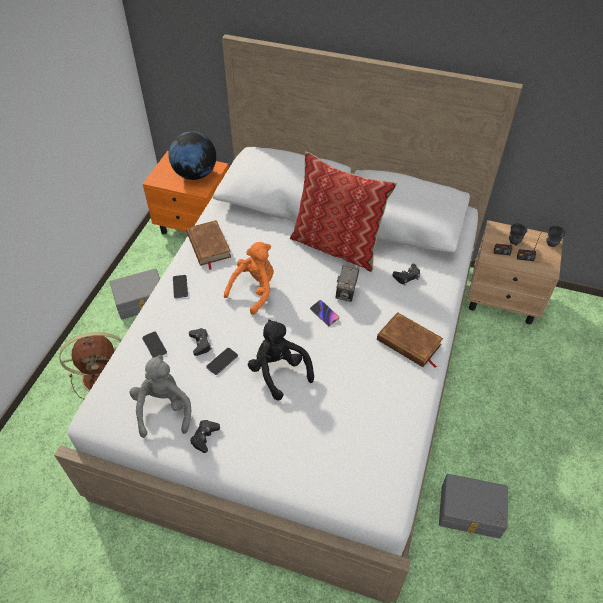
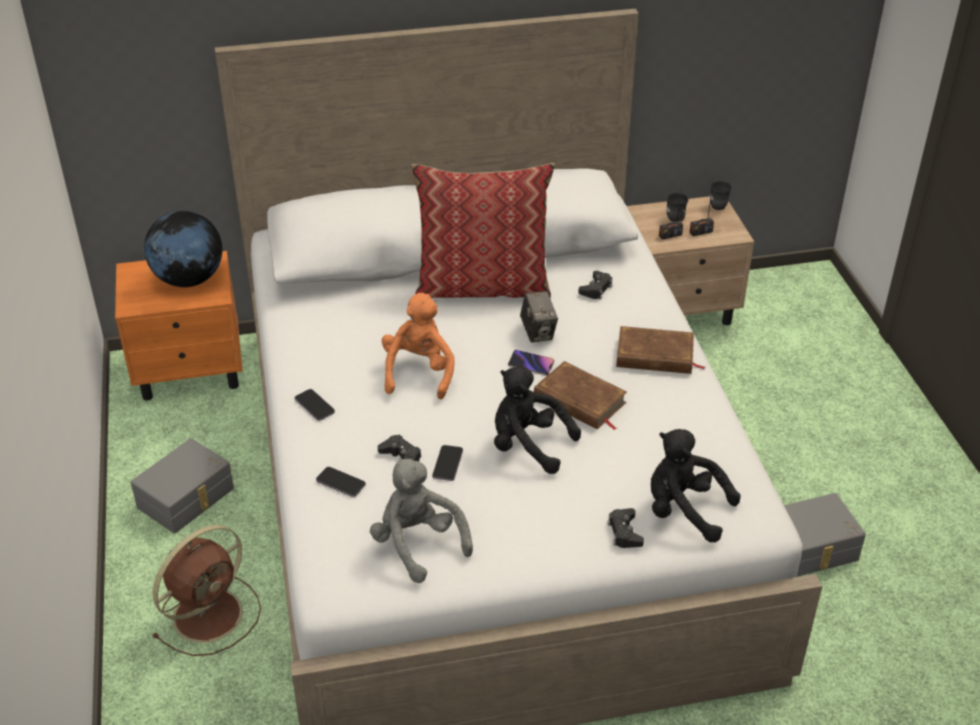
camera: 30 degrees left, 10 degrees down
(204, 437) = (497, 549): black game controller -> black game controller (624, 532)
(208, 246) = (310, 346): brown book -> brown book (579, 401)
(340, 469) = (684, 510): none -> black plush toy

